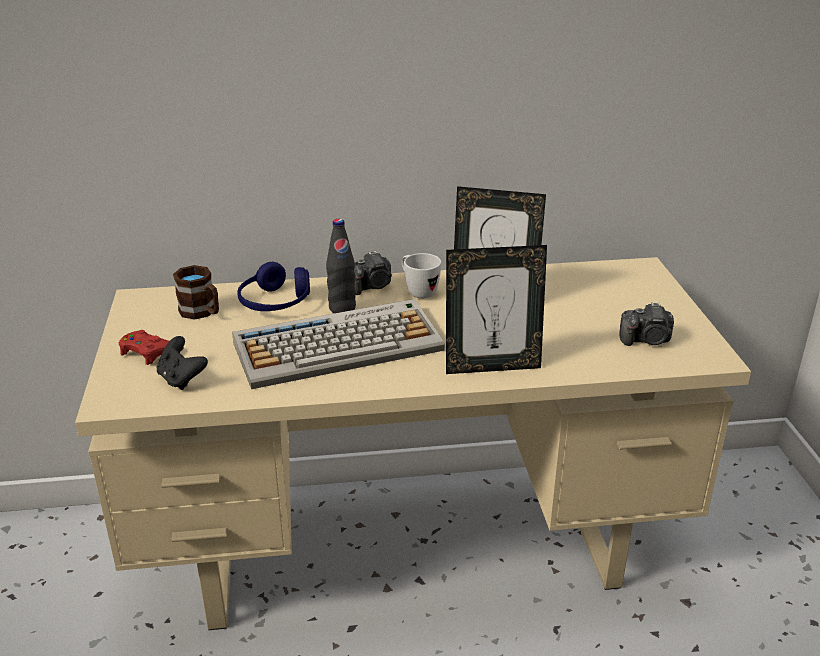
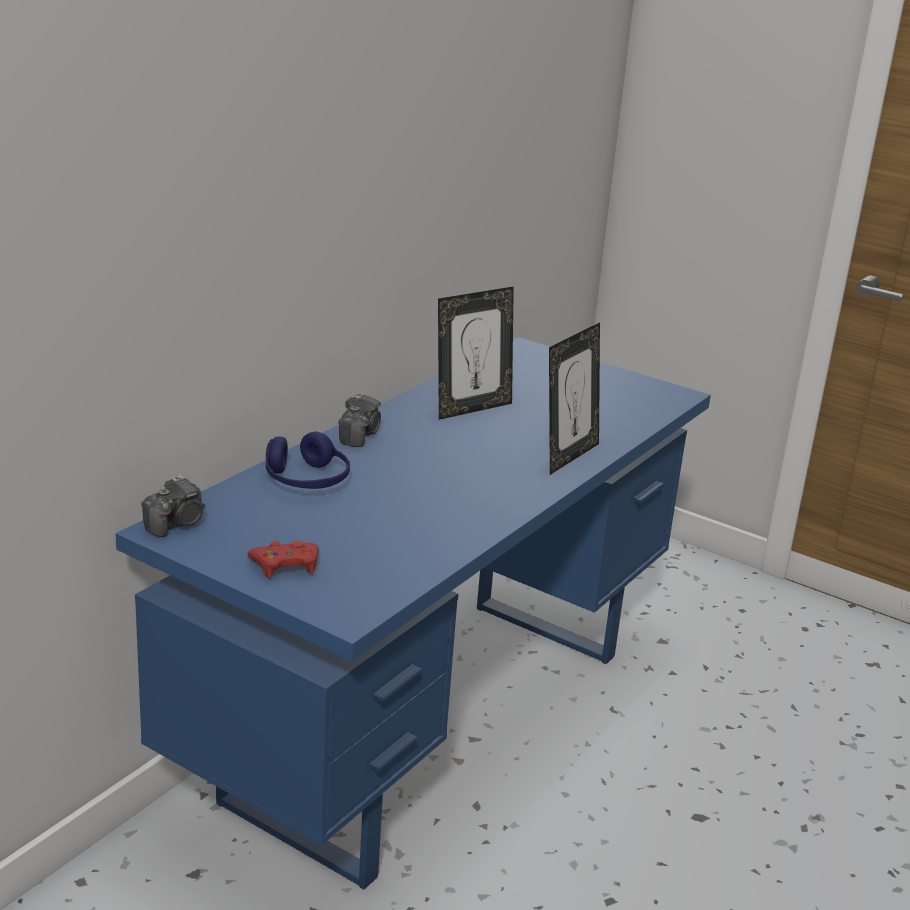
camera: 50 degrees left, 5 degrees down
(181, 379) = (366, 570): black game controller -> none
(202, 313) = (258, 515): brown mug -> none
(339, 345) = (434, 489): keyboard -> none
(342, 308) = (373, 461): black bottle -> none
(411, 549) = (432, 721): beige desk -> blue desk
(418, 291) = (404, 425): white mug -> none
(646, 340) = (623, 398): camera -> camera (177, 524)

